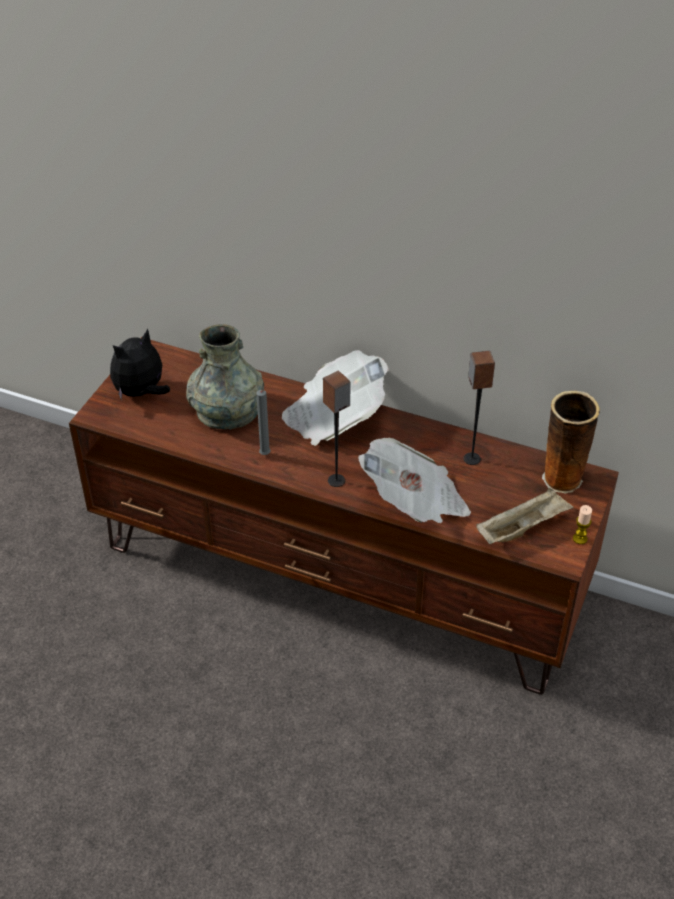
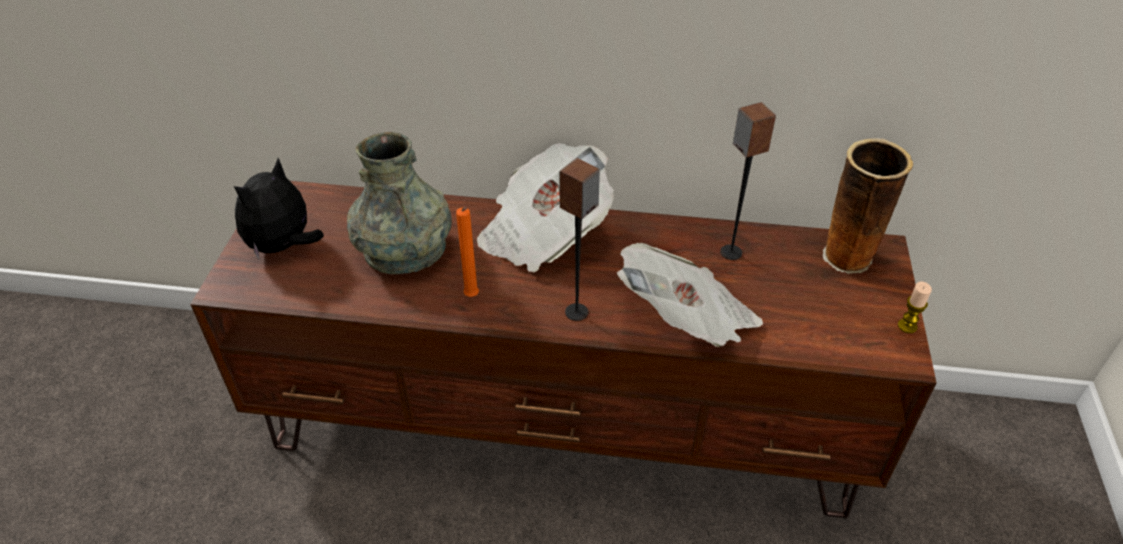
camera: 15 degrees left, 0 degrees up
(264, 456) = (472, 297): grey candle -> orange candle
(522, 528) = (833, 326): beige tray -> none

